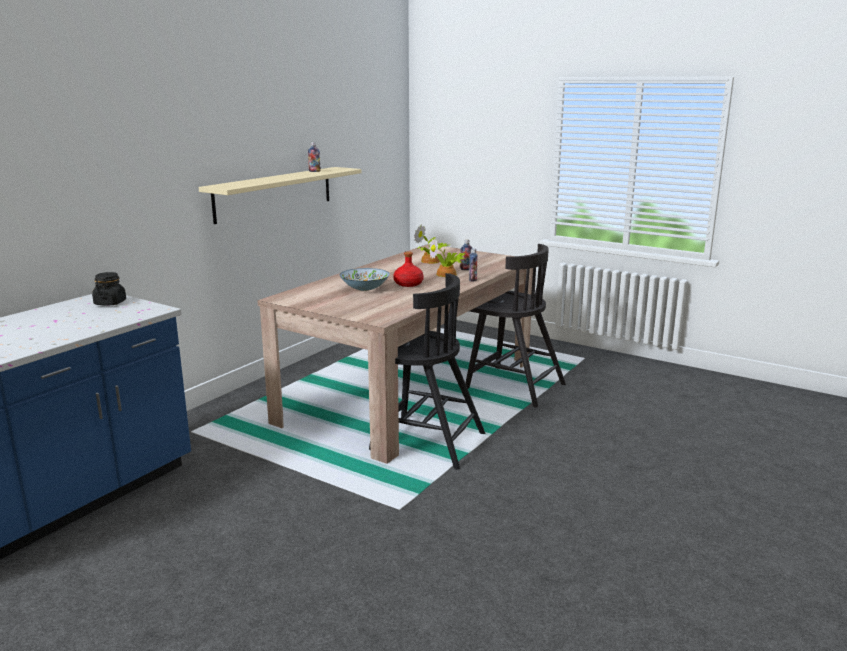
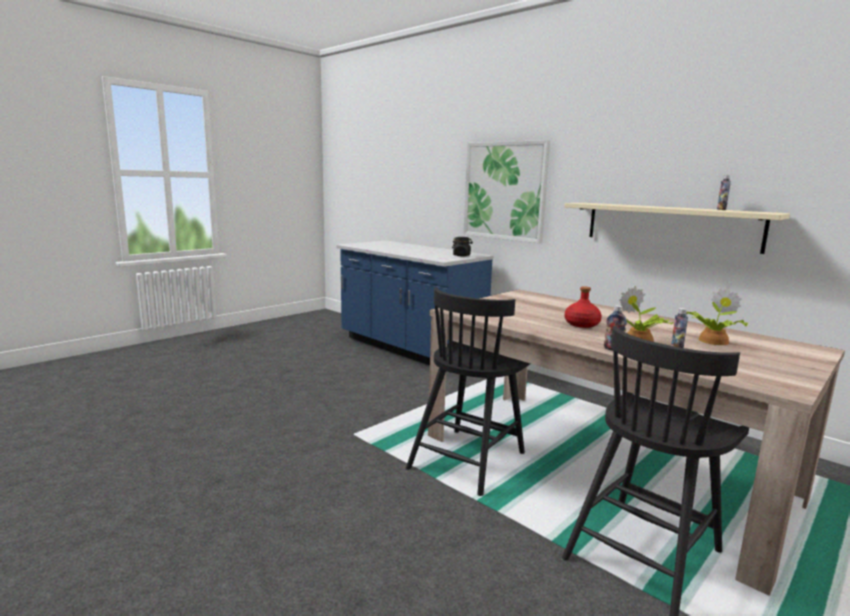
camera: 100 degrees right, 5 degrees down
(94, 190) = (504, 191): none -> picture
(365, 289) = (557, 311): bowl -> none

